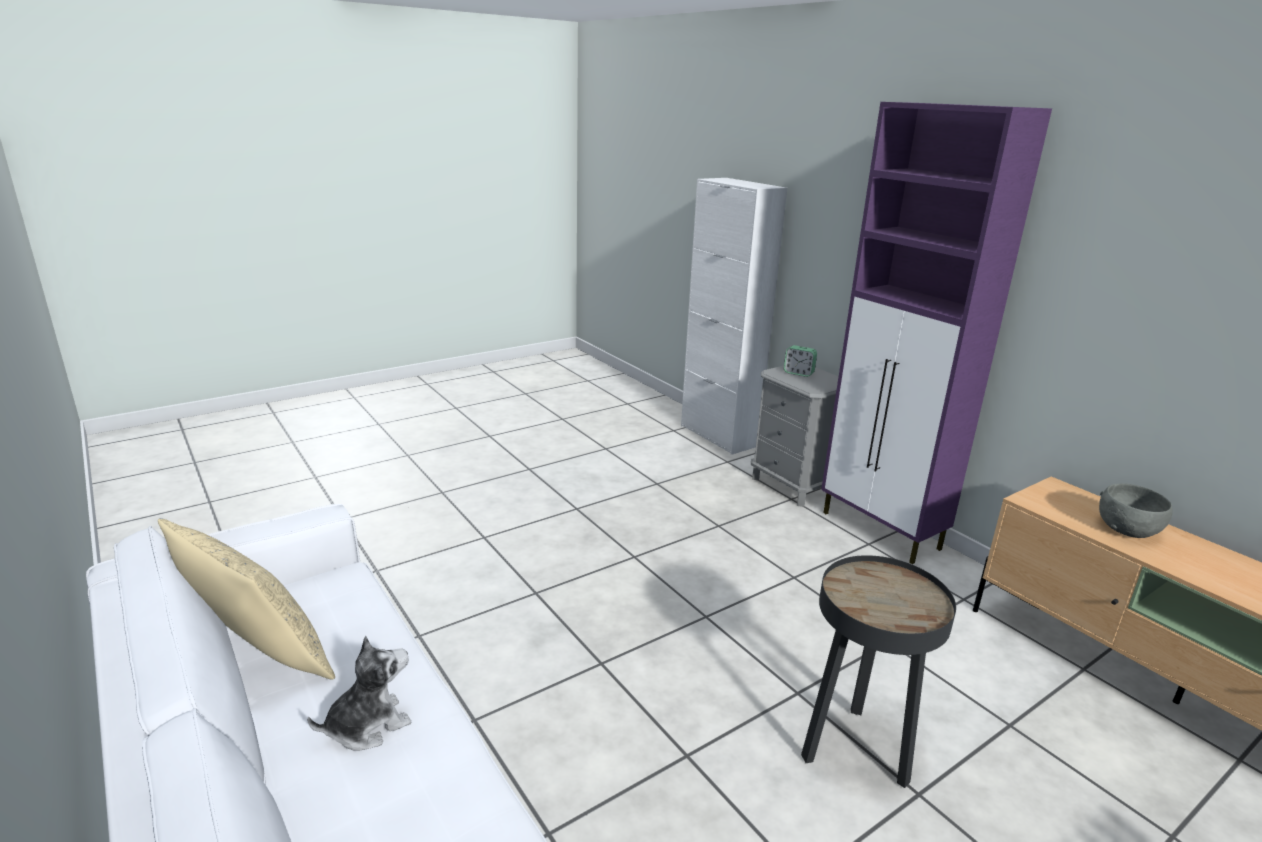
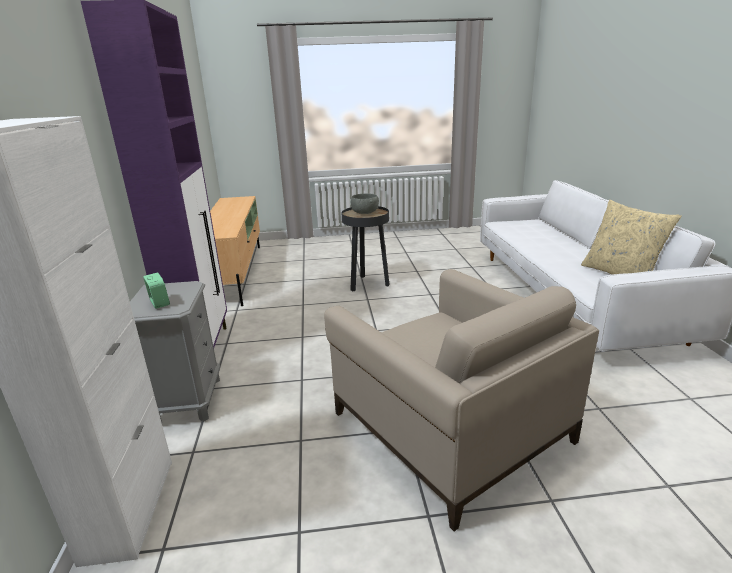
camera: 150 degrees left, 0 degrees up
(368, 725) = (561, 255): plush toy -> none
(536, 519) = (449, 426): none -> beige armchair
(1127, 529) = (221, 224): grey bowl -> grey bowl (364, 213)

